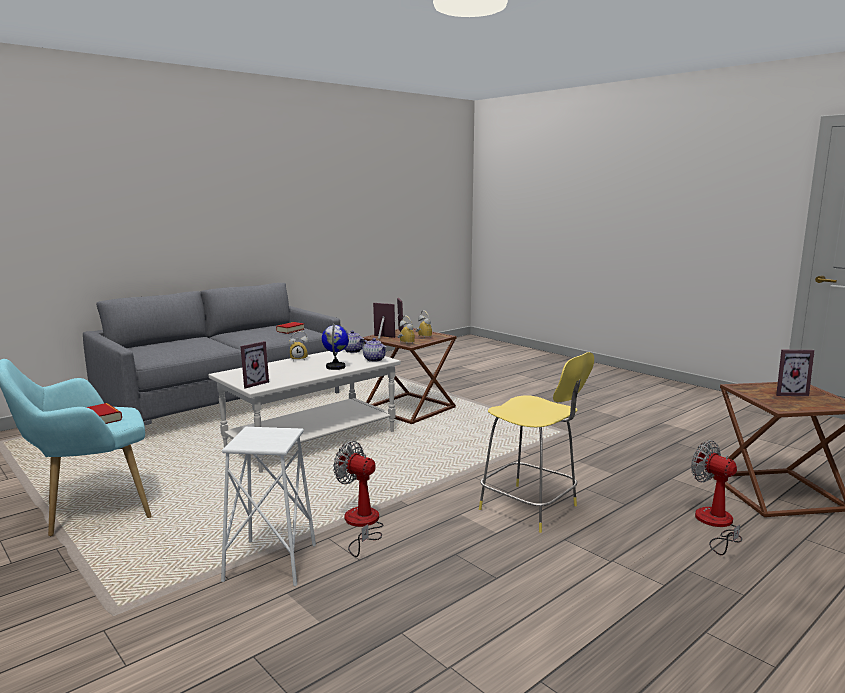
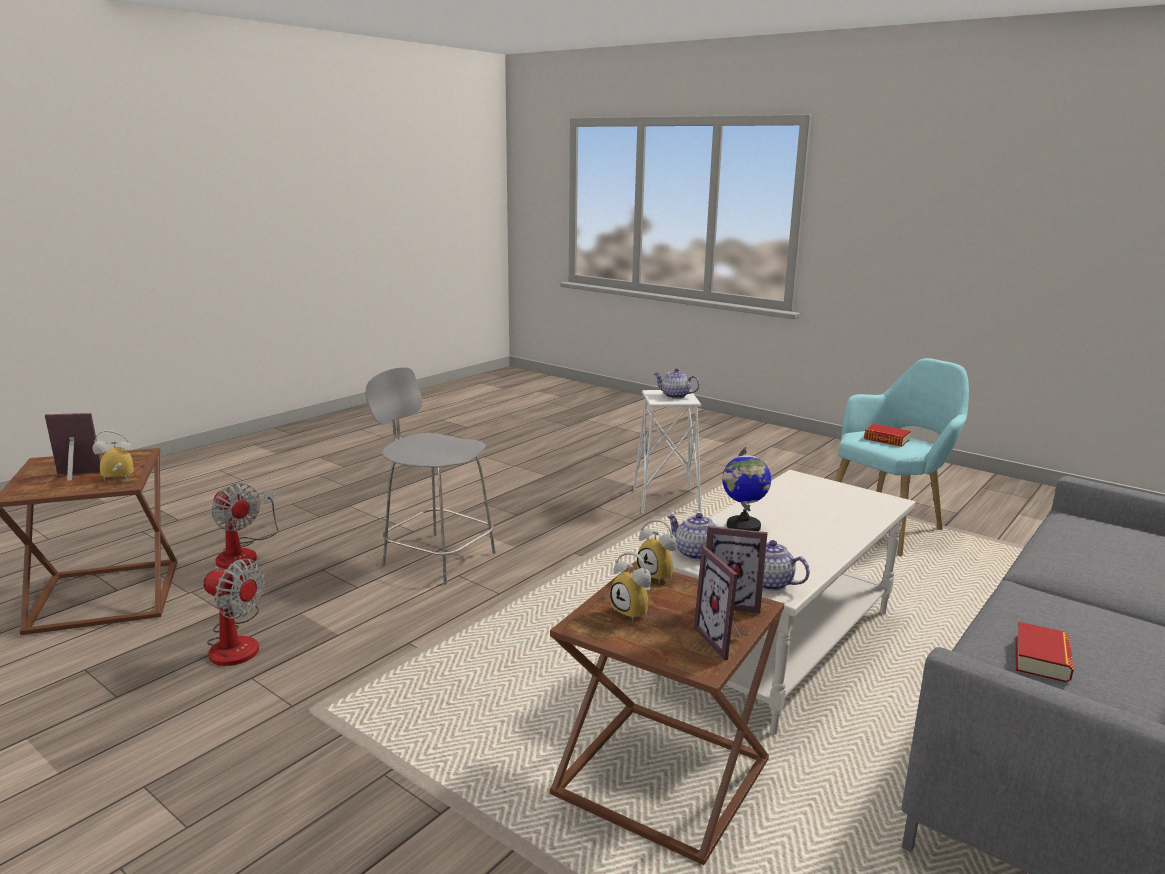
camera: 170 degrees right, 5 degrees up
(252, 383) = (814, 484): picture frame -> none
(259, 437) = (675, 396): none -> teapot
(299, 359) = (837, 546): alarm clock -> alarm clock (117, 479)
(361, 524) = (611, 531): fan -> fan (236, 642)
(531, 508) = (436, 557): yellow stool -> grey stool

